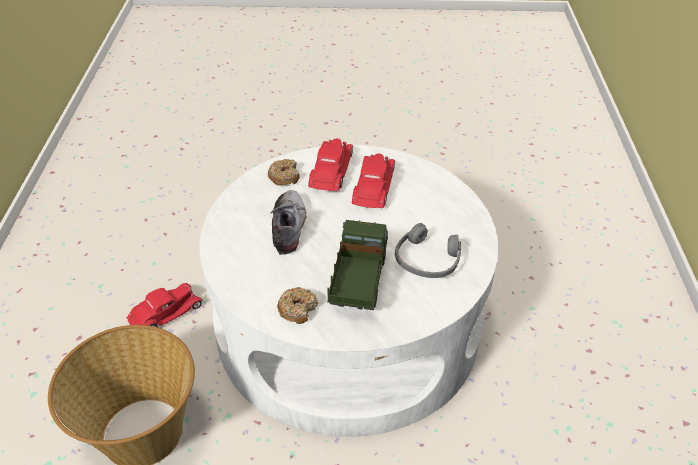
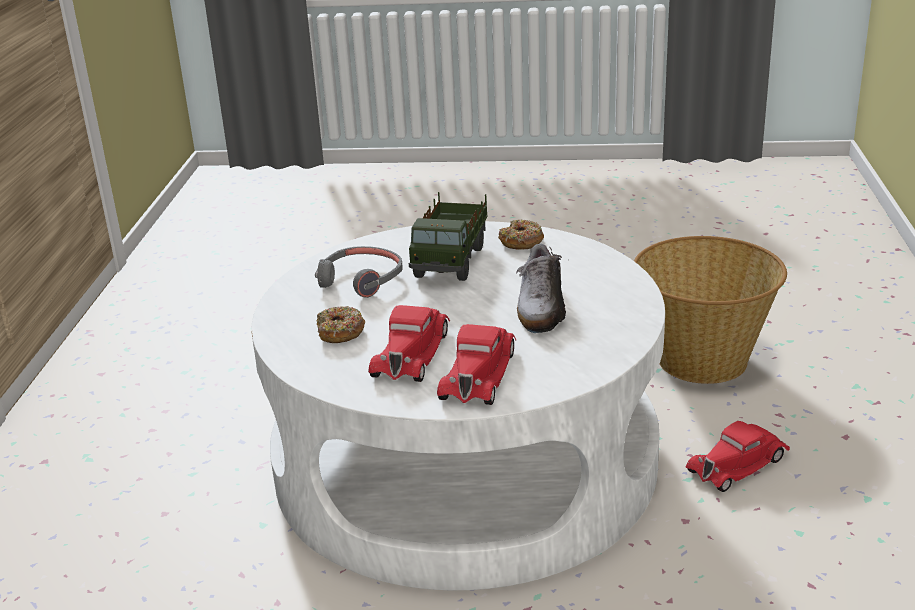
camera: 175 degrees left, 15 degrees down
(284, 177) = (557, 364): donut -> donut (340, 332)

